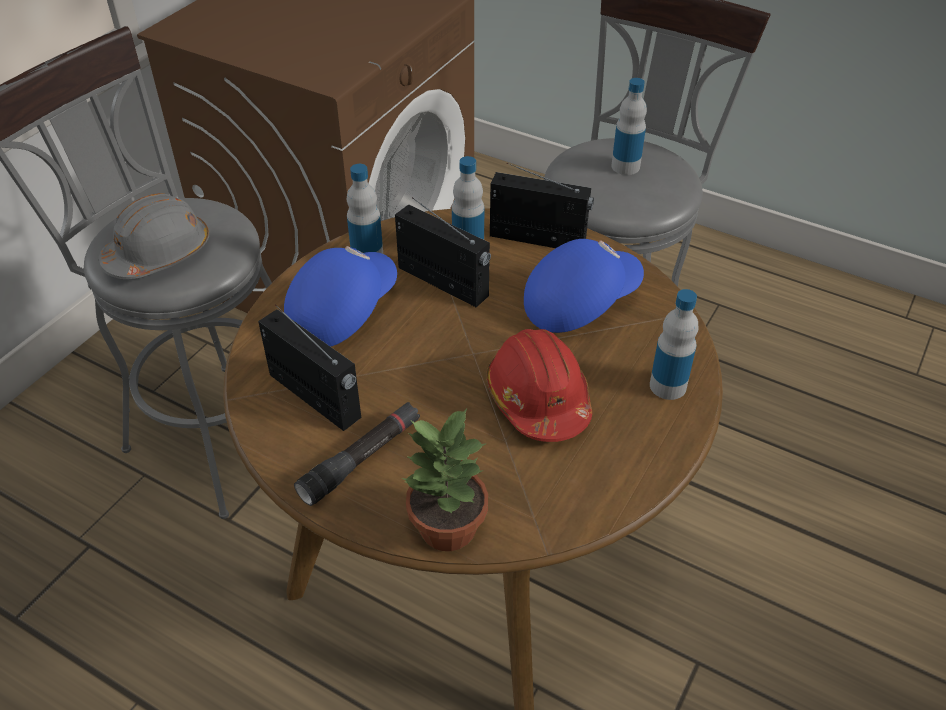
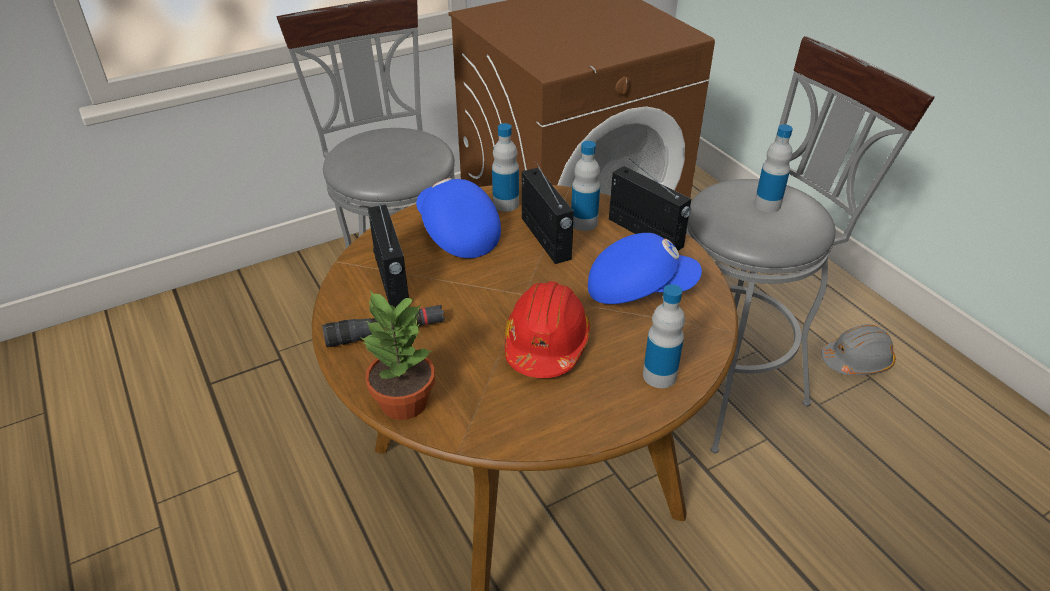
camera: 30 degrees right, 5 degrees down
(159, 254) = (373, 159): grey hard hat -> grey hard hat (856, 361)
(341, 312) = (456, 233): blue cap -> blue cap turned 105 degrees counterclockwise

